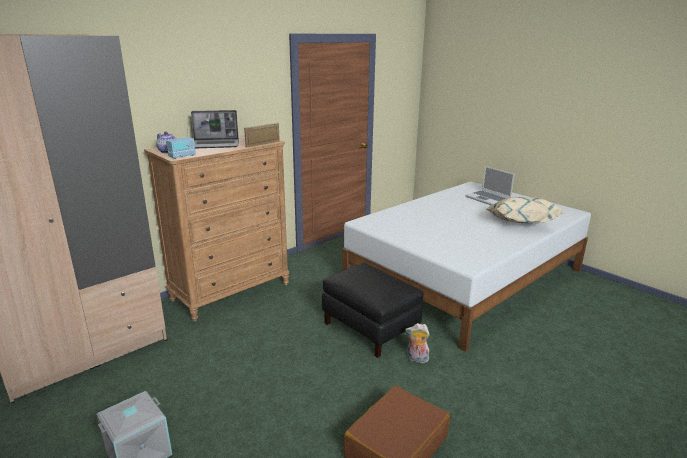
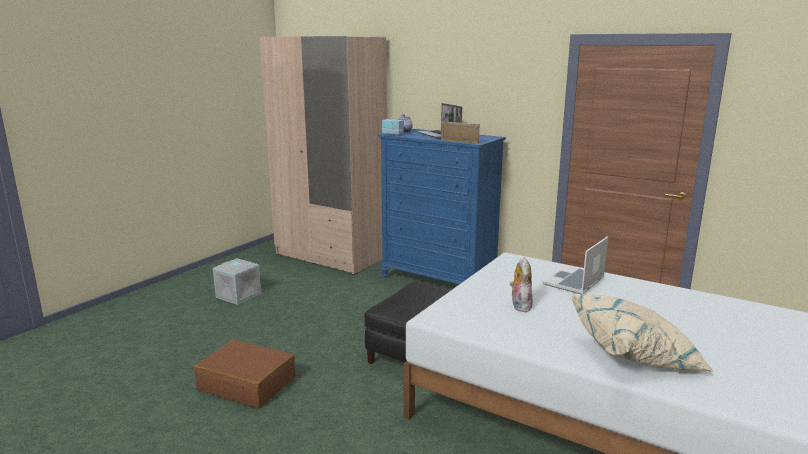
camera: 75 degrees right, 5 degrees down
(231, 291) = (438, 280): brown dresser -> blue dresser
(416, 359) = (374, 385): plush toy -> plush toy (519, 306)
(488, 199) = (729, 329): laptop -> laptop (574, 282)

